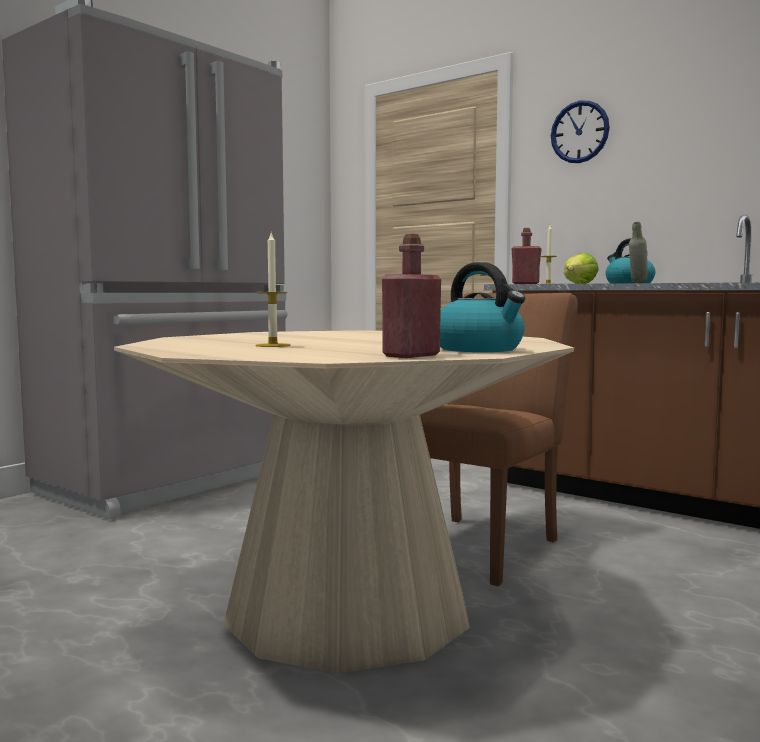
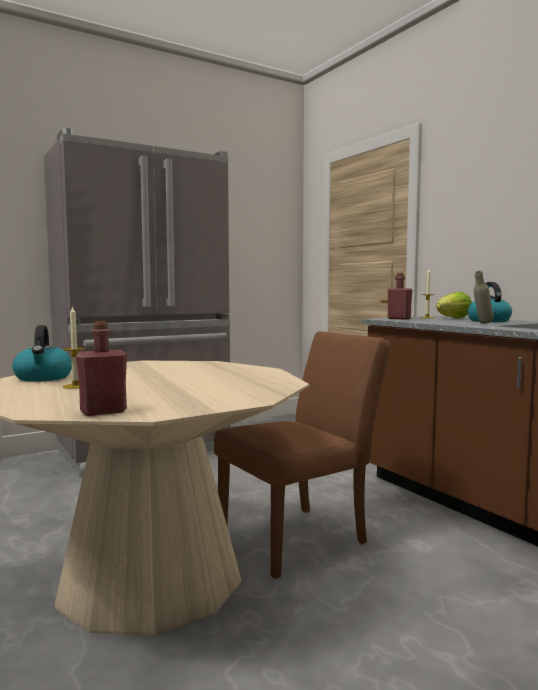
camera: 20 degrees right, 0 degrees up
(480, 349) = (185, 404): kettle -> kettle (43, 378)
(579, 132) = (468, 187): wall clock -> none

